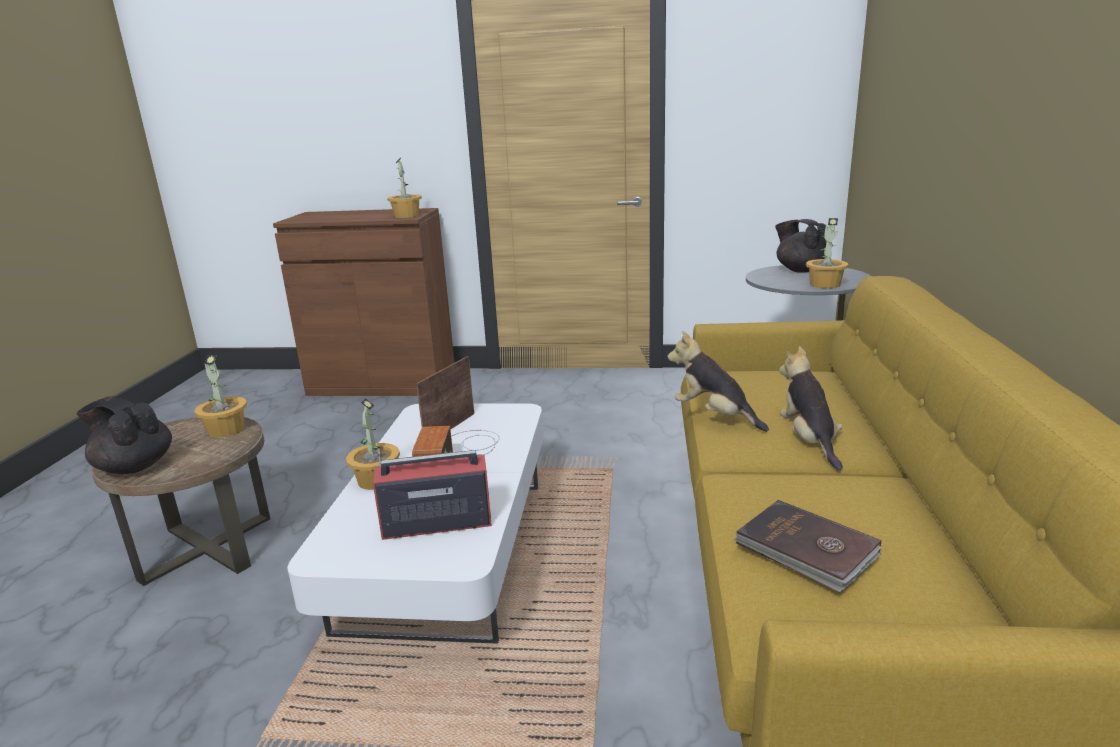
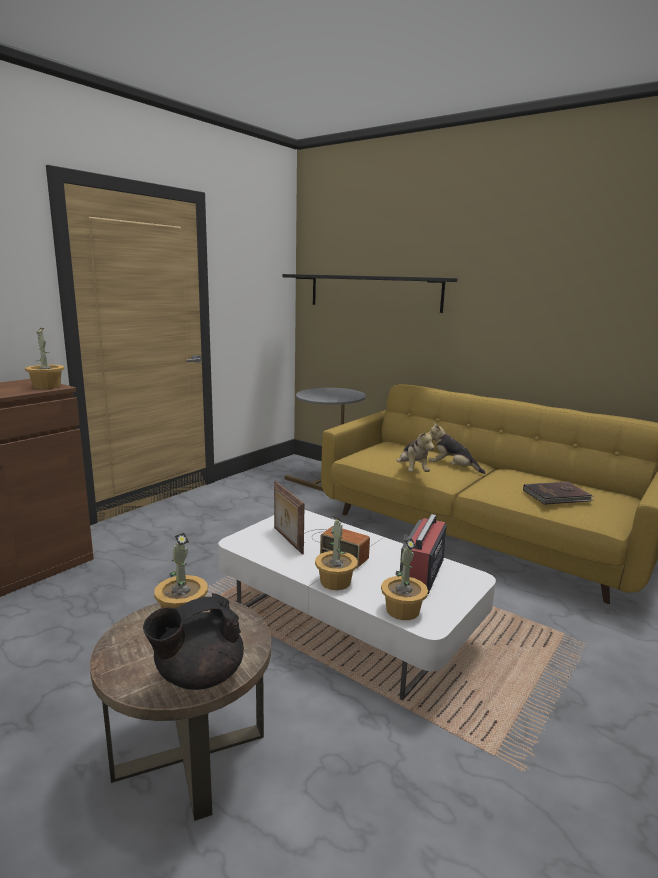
camera: 60 degrees left, 5 degrees down
(714, 416) = (412, 471): plush toy -> plush toy turned 90 degrees counterclockwise
(800, 270) = (317, 392): black teapot -> none
(825, 284) = (350, 396): potted plant -> potted plant (402, 610)
(909, 99) = (373, 292): none -> black shelf

